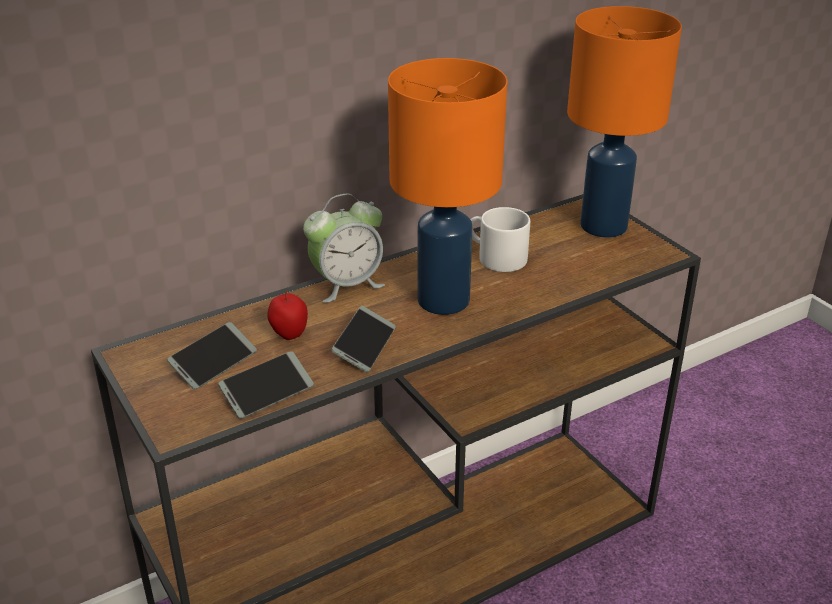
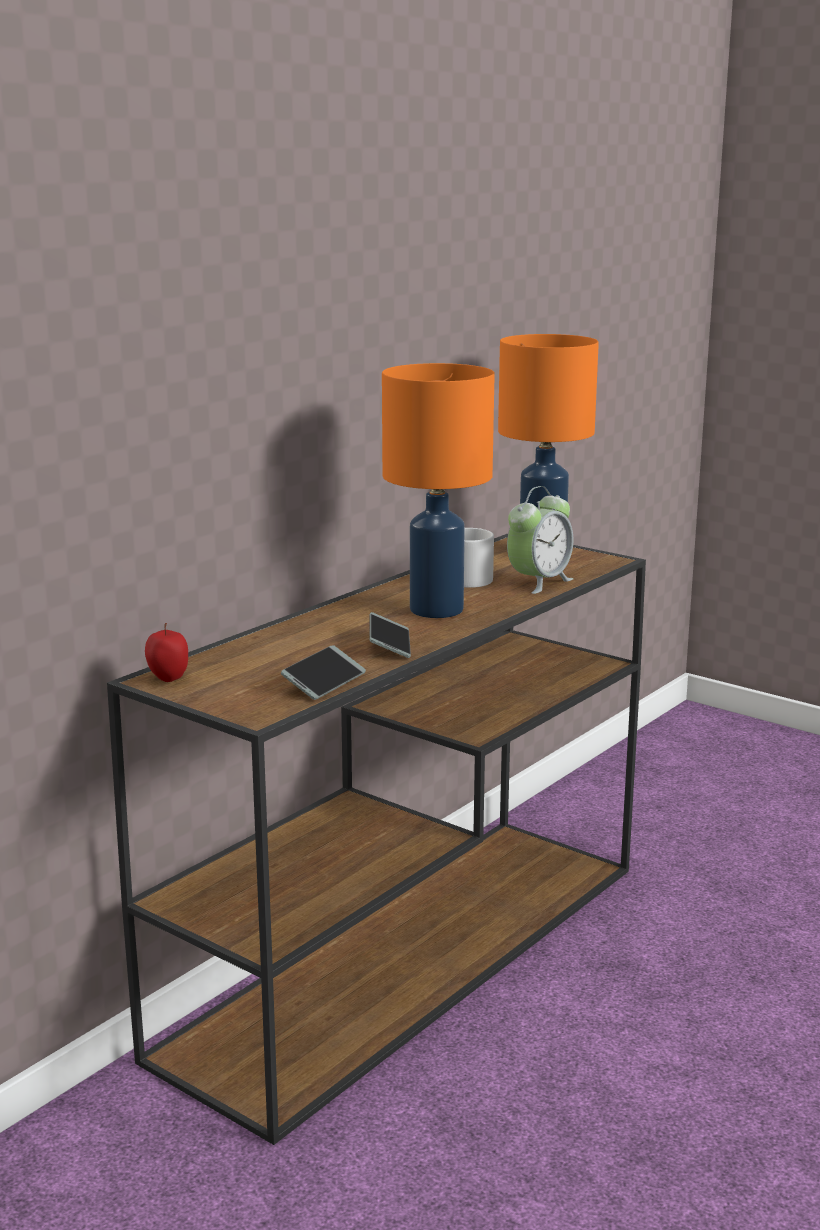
camera: 20 degrees left, 15 degrees down
(213, 363) = (249, 673): phone -> none
(289, 335) = (308, 648): apple -> apple (168, 679)
(347, 285) = (332, 611): alarm clock -> alarm clock (539, 582)

